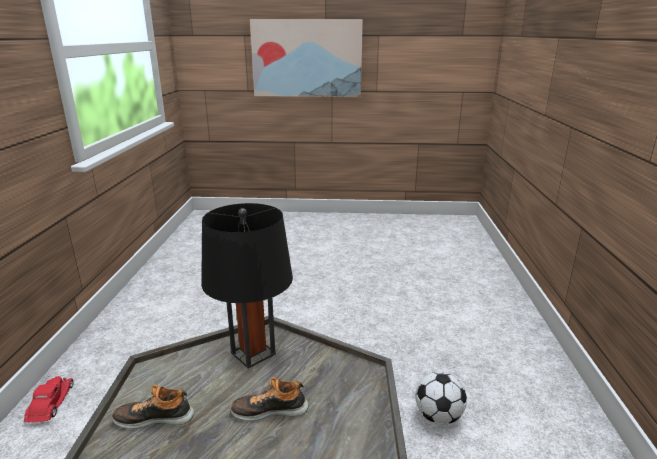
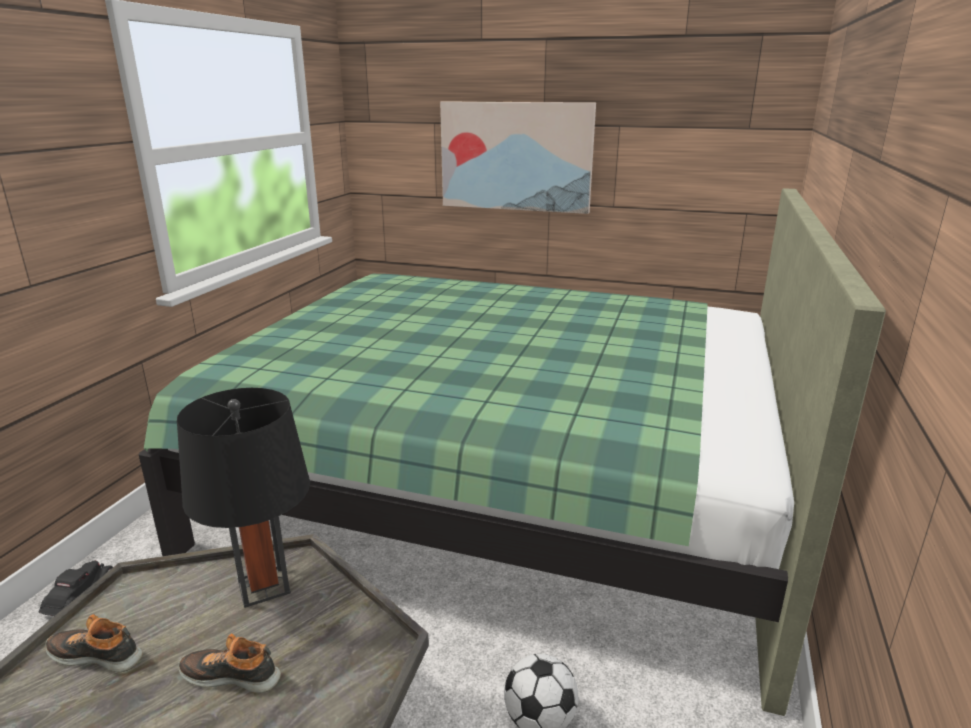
camera: 15 degrees right, 0 degrees up
(50, 403) = (78, 594): red toy car -> black toy car
(340, 279) = (505, 478): none -> green bed

